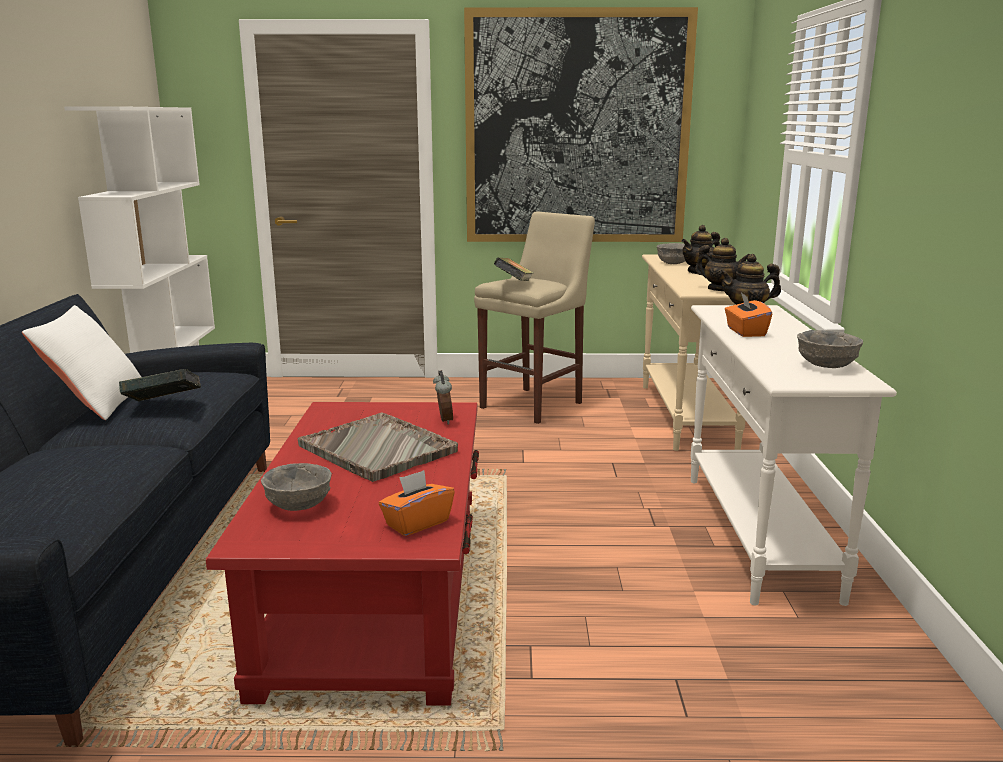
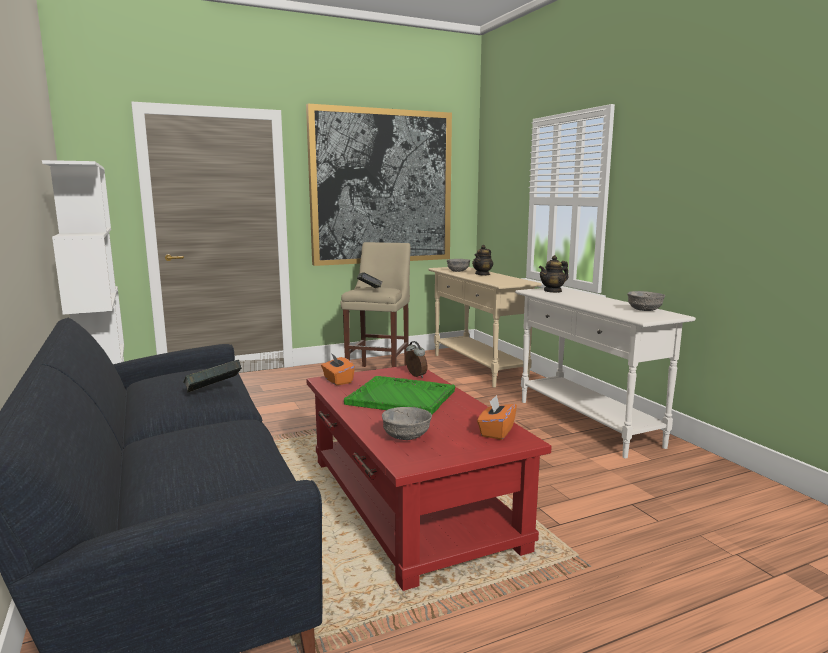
camera: 25 degrees left, 5 degrees down
(96, 402) = (145, 399): white pillow -> none
(378, 449) = (402, 398): grey tray -> green tray
(720, 290) = (514, 282): teapot -> none
(745, 332) = (573, 299): orange tissue box -> orange tissue box (337, 381)

